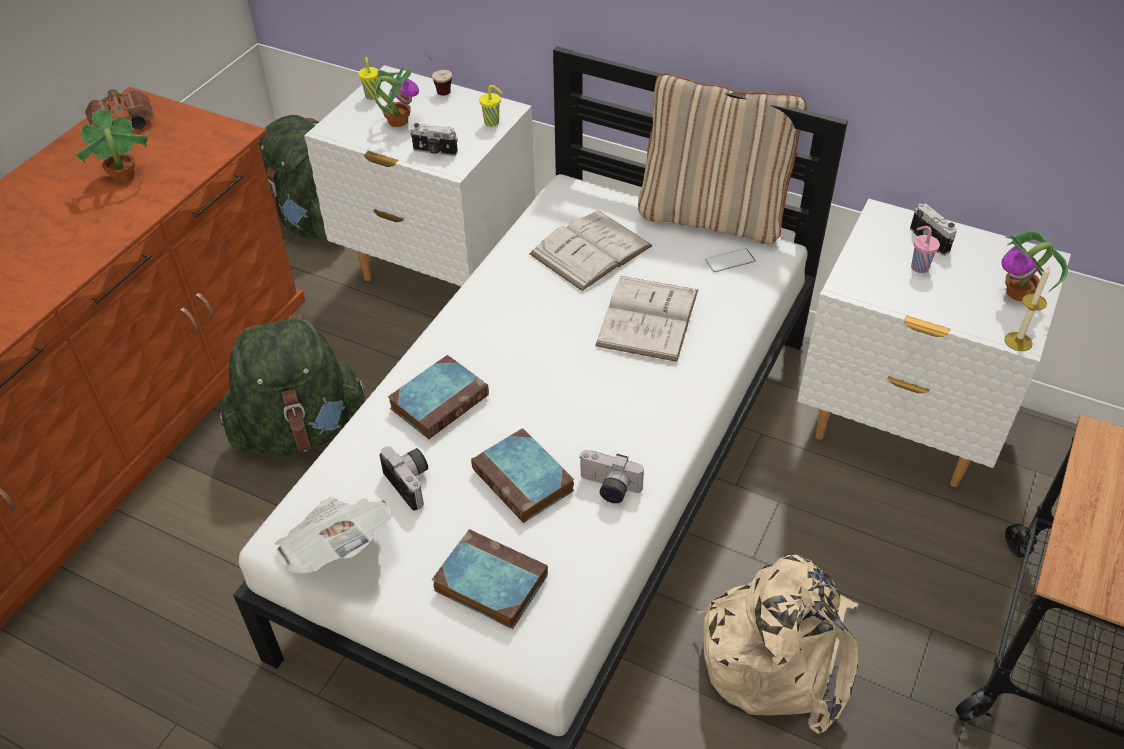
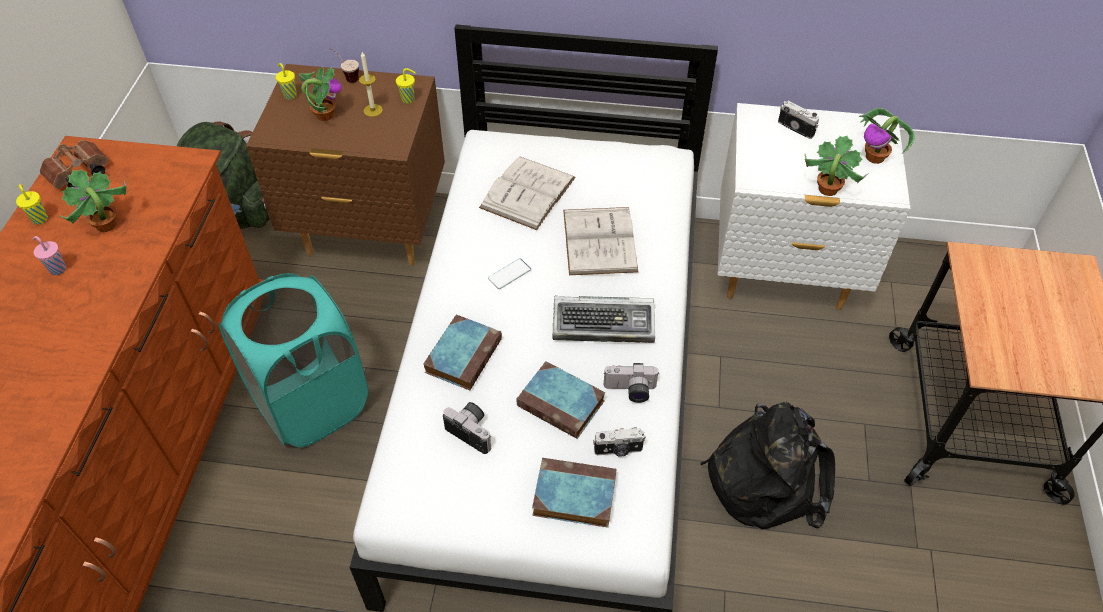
camera: 20 degrees left, 5 degrees up
(66, 156) = (39, 218): none -> yellow cup
(301, 430) = (312, 403): green backpack -> turquoise laundry basket
(337, 549) = (438, 505): newspaper -> none
(435, 151) = (371, 136): camera -> camera (618, 450)
(438, 271) = (370, 232): white nightstand -> brown nightstand
(613, 407) = (604, 323): none -> keyboard
(712, 216) = (611, 140): beige pillow -> none
(730, 261) = (642, 176): phone -> phone (509, 274)
(778, 654) = (766, 476): beige backpack -> black backpack
(918, 267) = (797, 152): pink cup -> pink cup (57, 269)
(938, 315) = (827, 189): none -> potted plant
(1018, 341) = (890, 196): candle -> candle (373, 110)

